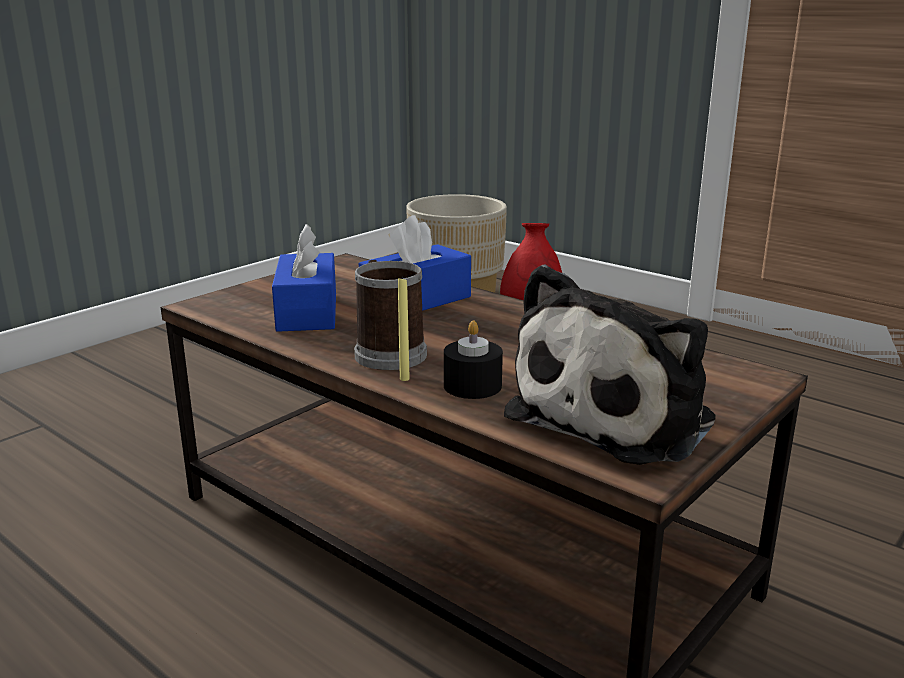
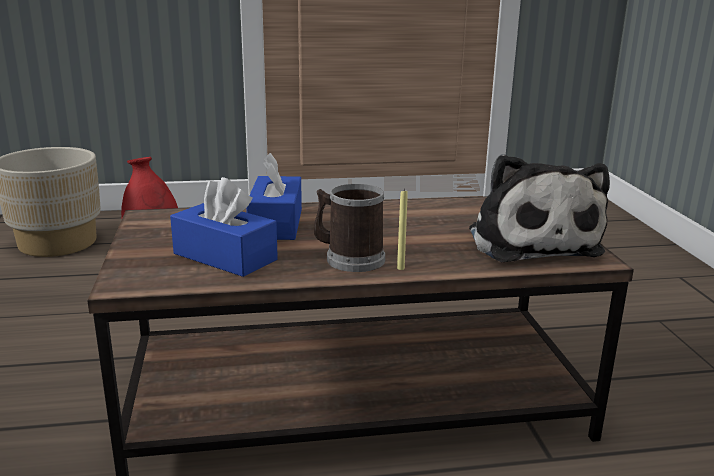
camera: 50 degrees left, 0 degrees up
(472, 386) = (441, 256): black candle -> none

